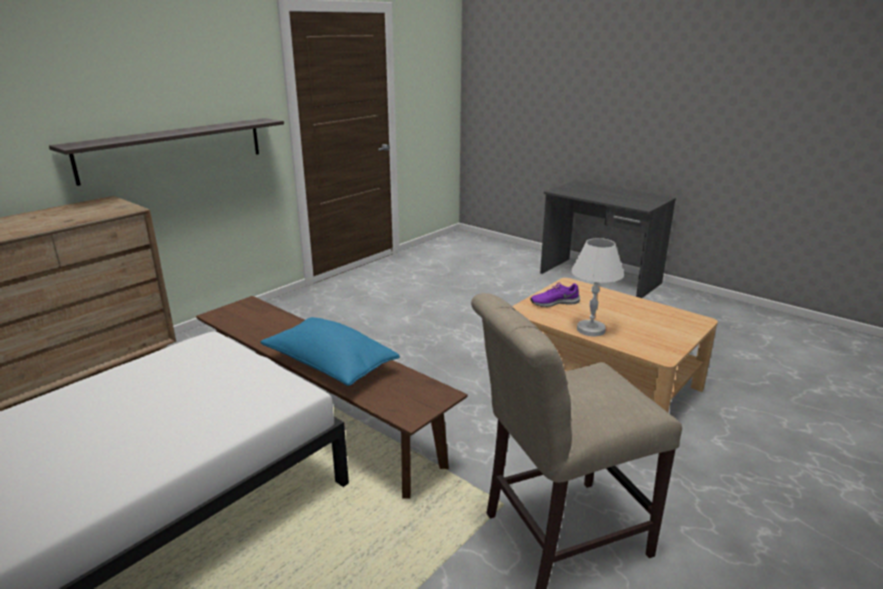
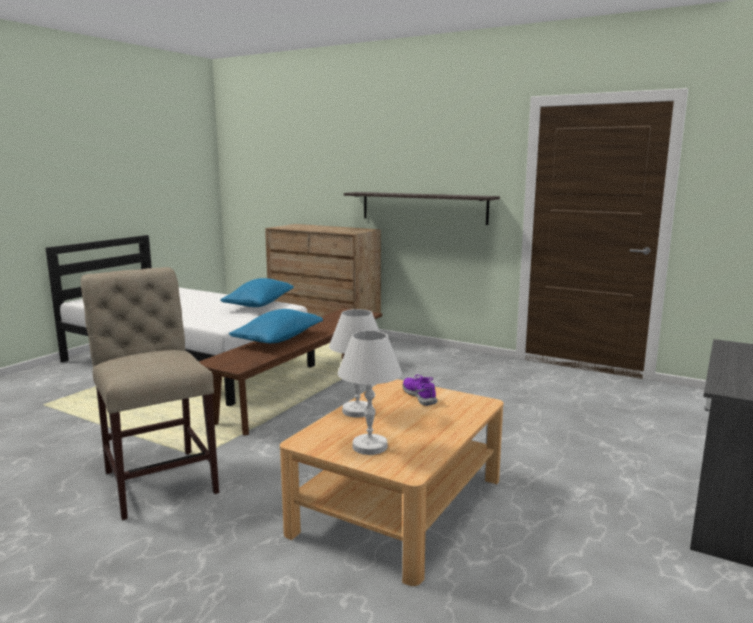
camera: 80 degrees right, 10 degrees down
(172, 363) = (259, 304): none -> blue pillow
(662, 330) = (369, 446): none -> white table lamp

